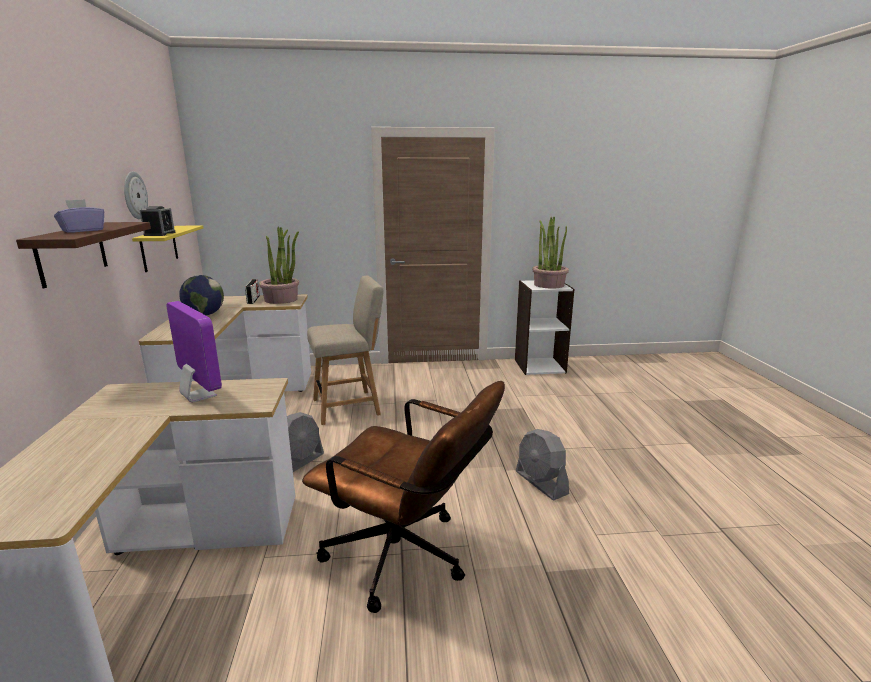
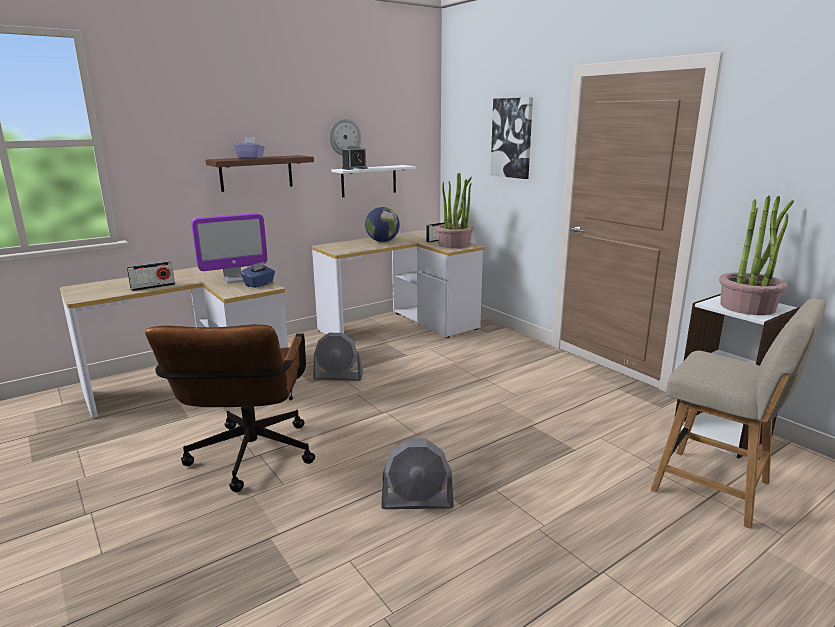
camera: 60 degrees right, 0 degrees up
(118, 450) = (153, 287): none -> radio
(159, 248) = (369, 181): yellow shelf -> white shelf
(198, 396) = (234, 279): monitor -> monitor turned 45 degrees clockwise
(248, 386) = (259, 284): none -> blue tissue box
(306, 190) = (512, 138): none -> picture
(350, 406) = (447, 363): beige chair -> beige chair (717, 489)
(541, 483) = (417, 501): grey fan -> grey fan turned 120 degrees counterclockwise

